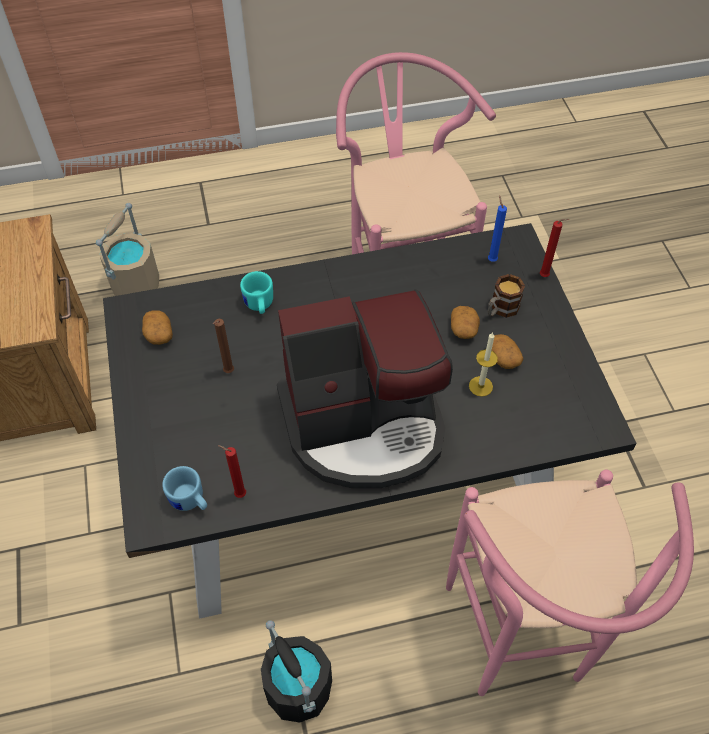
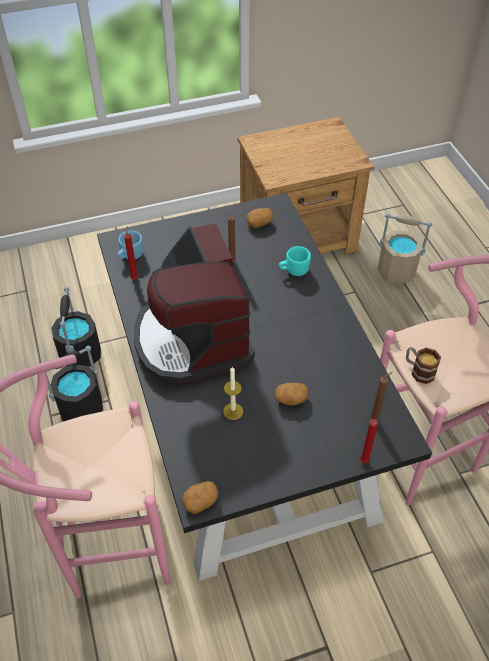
camera: 85 degrees right, 5 degrees down
(195, 696) = (80, 354): none -> black bucket
(491, 259) = (375, 419): blue candle -> brown candle
(501, 309) = (317, 426): mug -> mug (418, 371)
(502, 358) = (264, 427): potato -> potato (200, 501)

